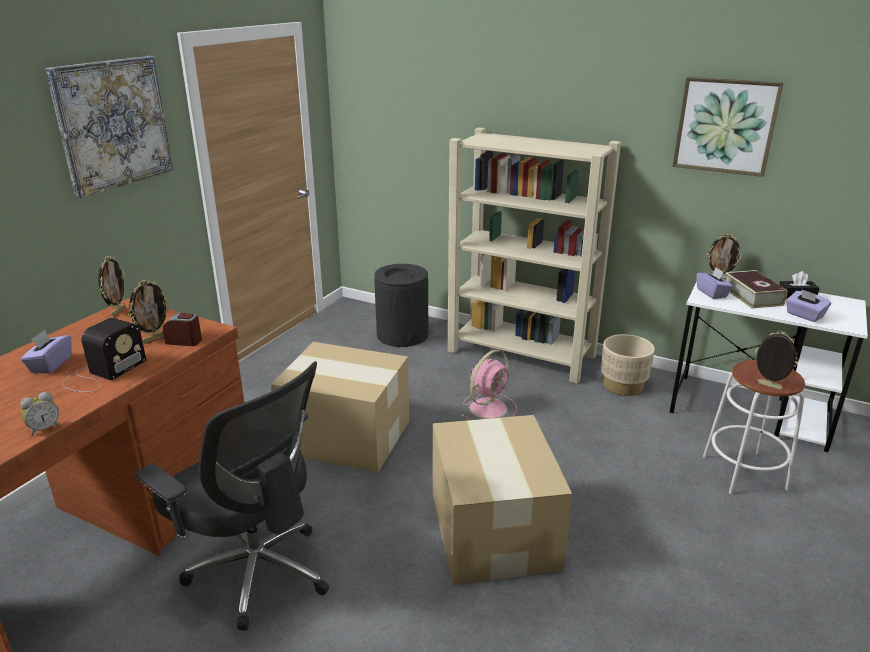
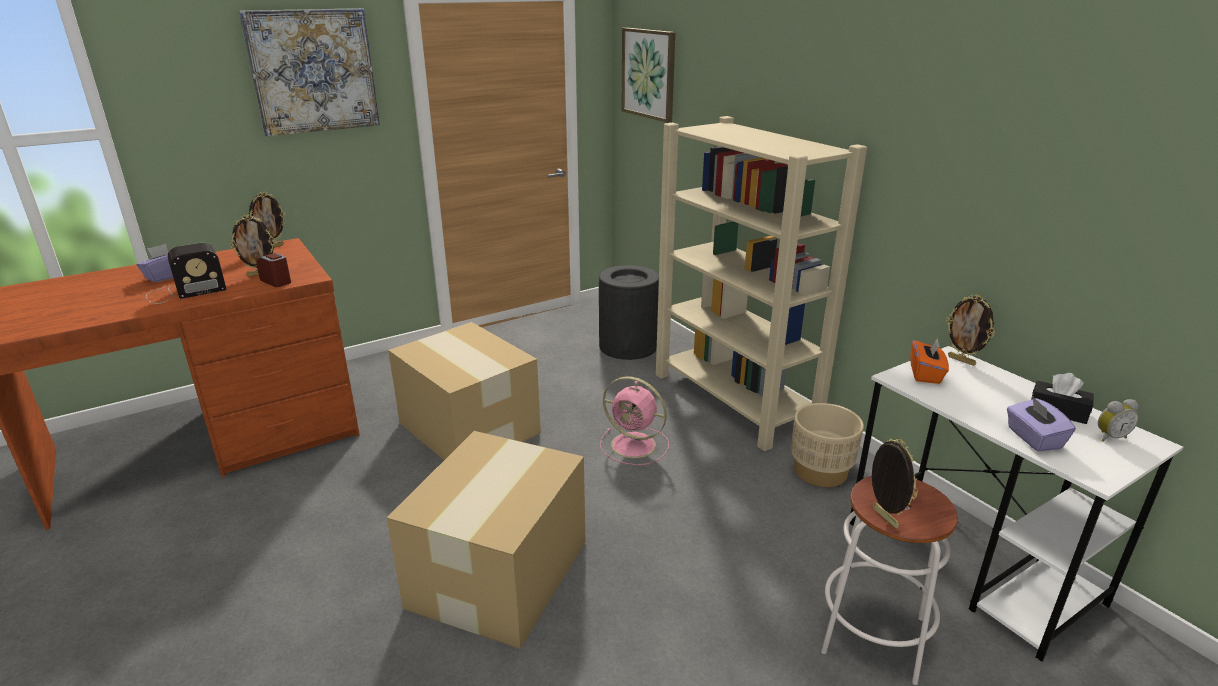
camera: 30 degrees right, 0 degrees up
(44, 428) = (84, 322): alarm clock -> alarm clock (1109, 437)
(256, 570) = (270, 520): office chair -> none
(489, 407) = (635, 445): pink fan -> pink fan turned 45 degrees clockwise
(712, 293) = (925, 374): purple tissue box -> orange tissue box
(725, 126) = (998, 135): picture -> picture (649, 74)
(752, 296) = (984, 392): book -> none

